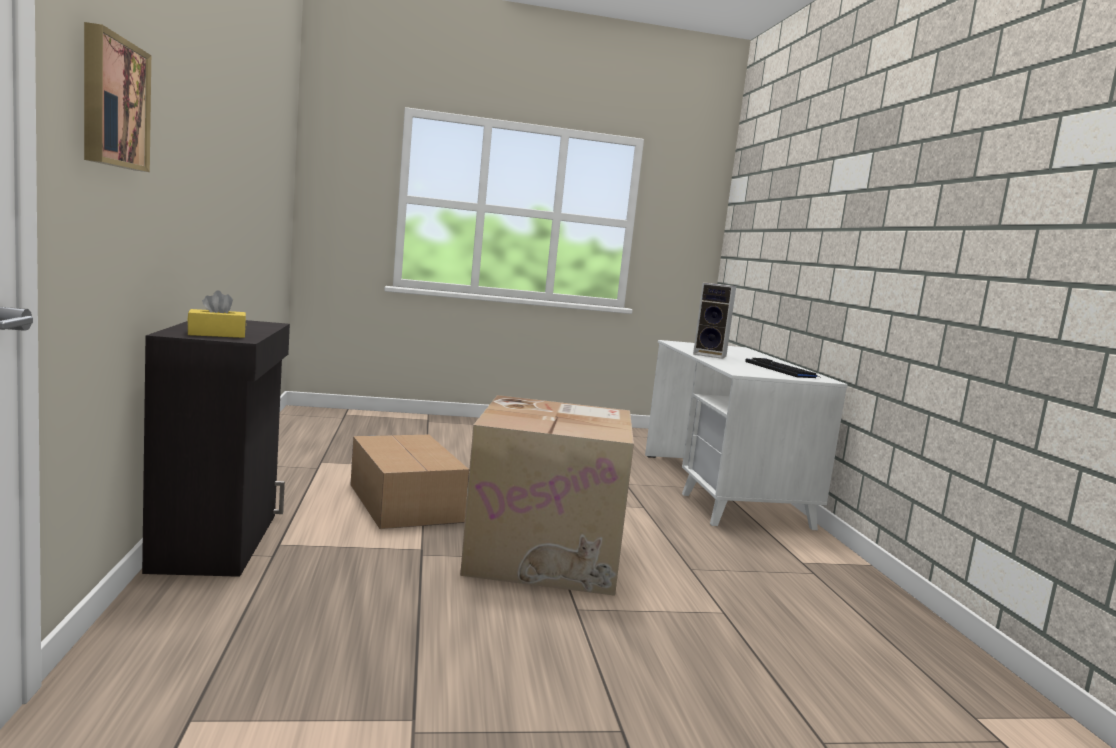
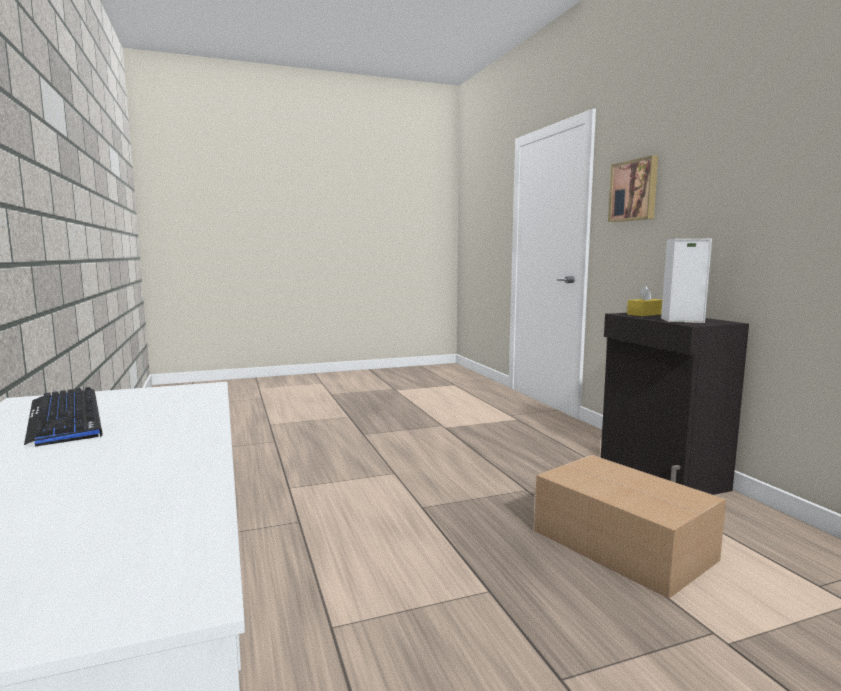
camera: 170 degrees right, 0 degrees up
(546, 554) = (434, 510): cardboard box -> none
(711, 355) = (159, 455): speaker -> speaker (680, 320)

